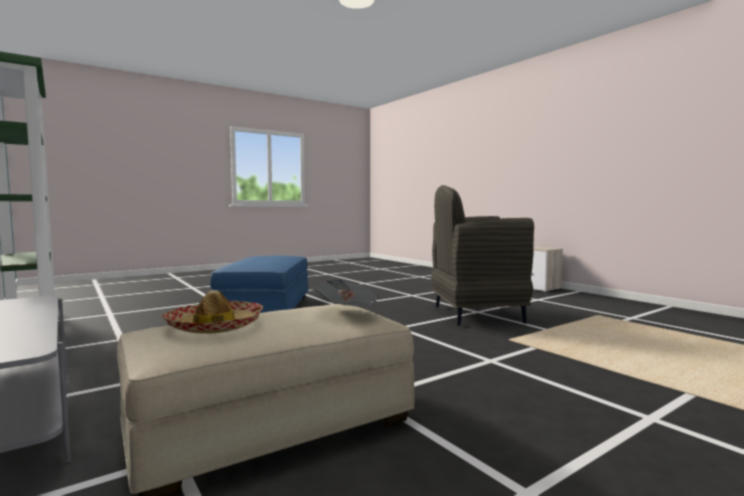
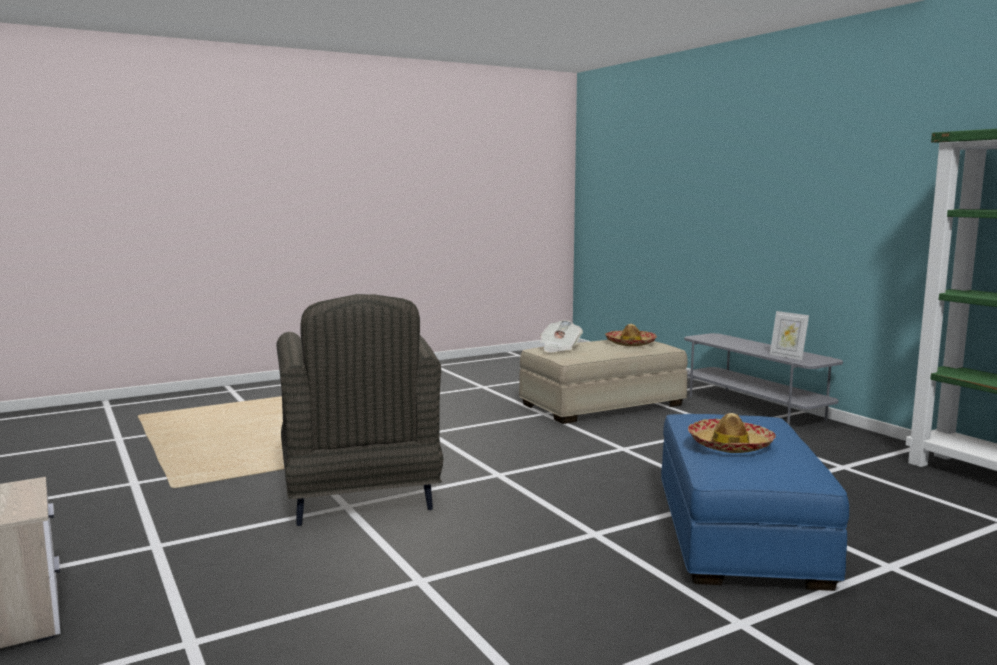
camera: 175 degrees left, 5 degrees up
(29, 306) = (787, 356): none -> picture frame
(275, 258) = (730, 445): none -> hat
(475, 314) = (359, 498): grey armchair -> grey armchair turned 75 degrees clockwise

